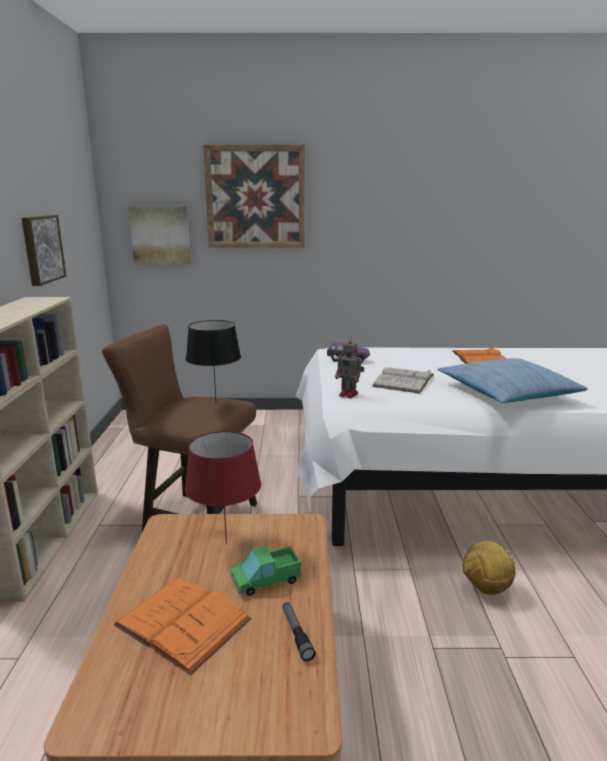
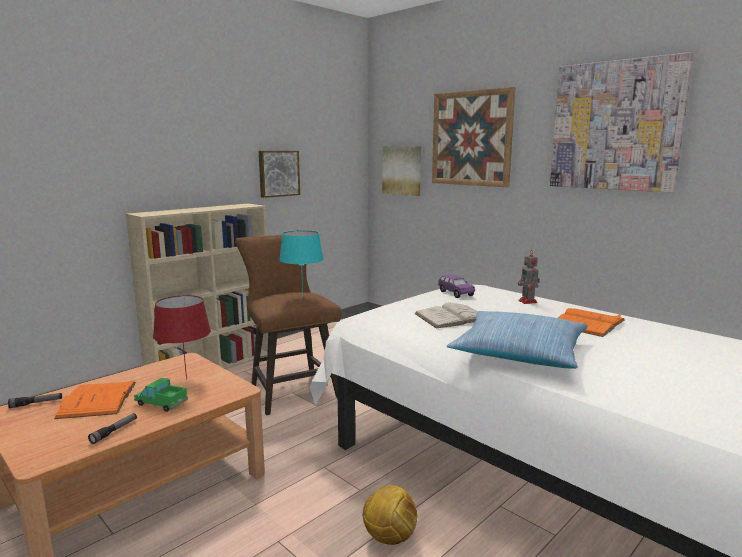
camera: 45 degrees right, 5 degrees down
(108, 680) = (36, 403): none -> flashlight
(216, 404) = (302, 298): black table lamp -> turquoise table lamp
(349, 394) = (382, 314): toy robot -> toy robot (528, 302)
(406, 188) = (615, 126): none -> picture

